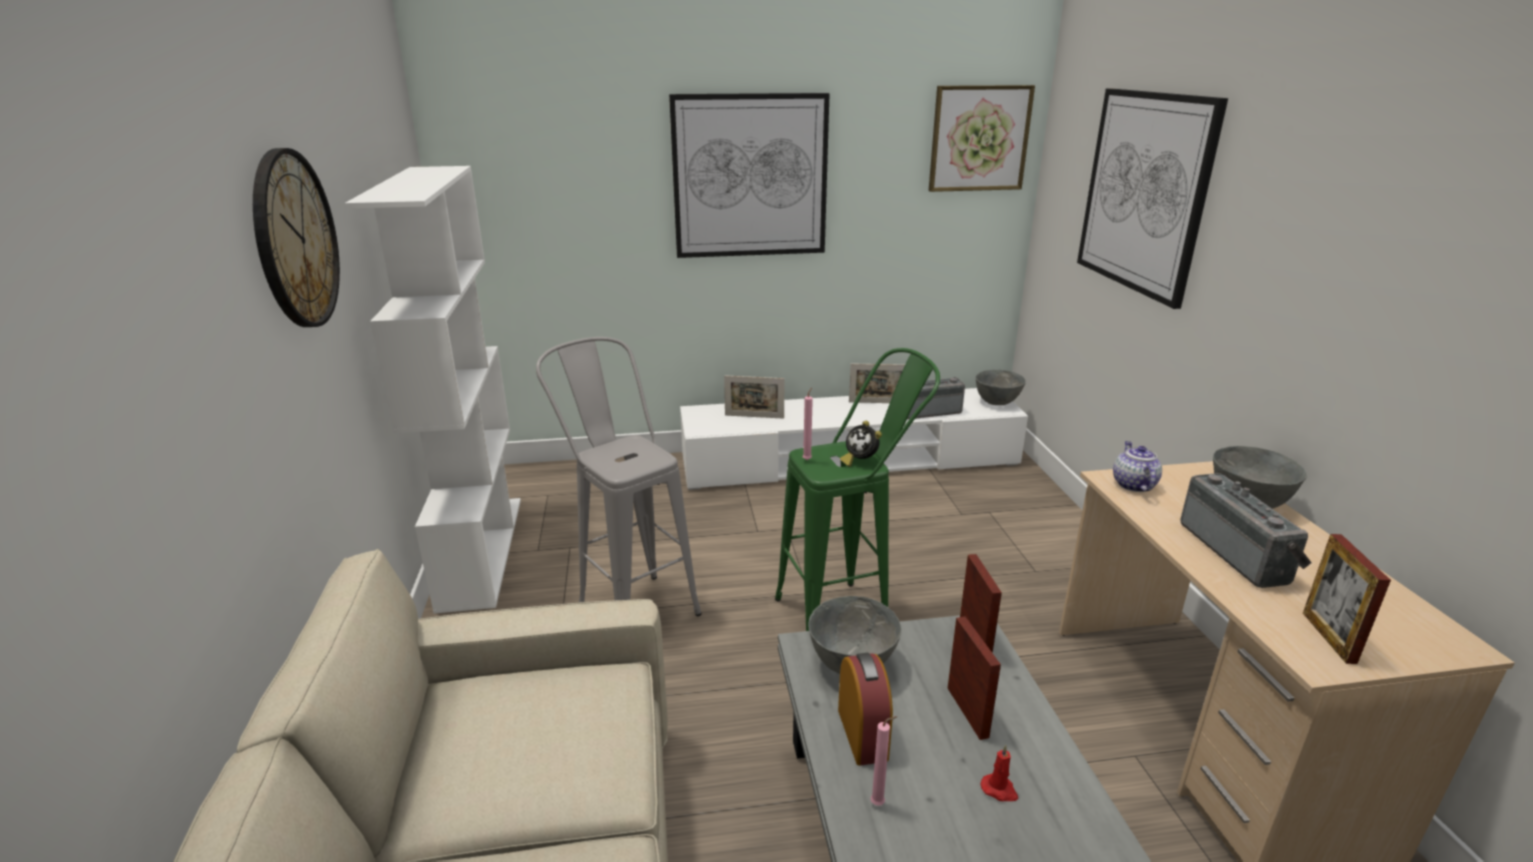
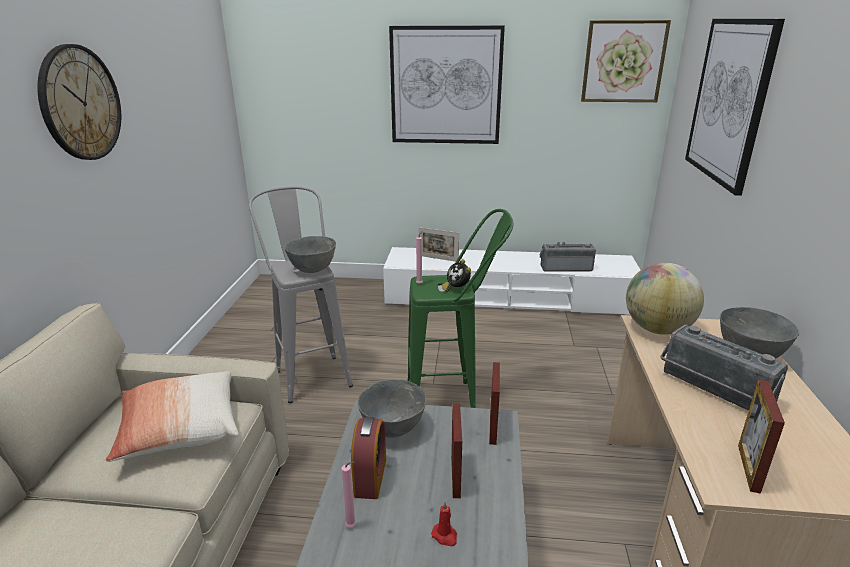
camera: 15 degrees right, 0 degrees up
(480, 550) = (237, 325): white bookcase -> none
(561, 720) = (180, 429): none -> pillow
(877, 402) = (532, 258): picture frame -> none
(996, 402) = (624, 266): grey bowl -> grey bowl (312, 270)
(1132, 484) = (657, 329): teapot -> globe
(1238, 552) = (713, 391): radio -> radio turned 135 degrees clockwise

